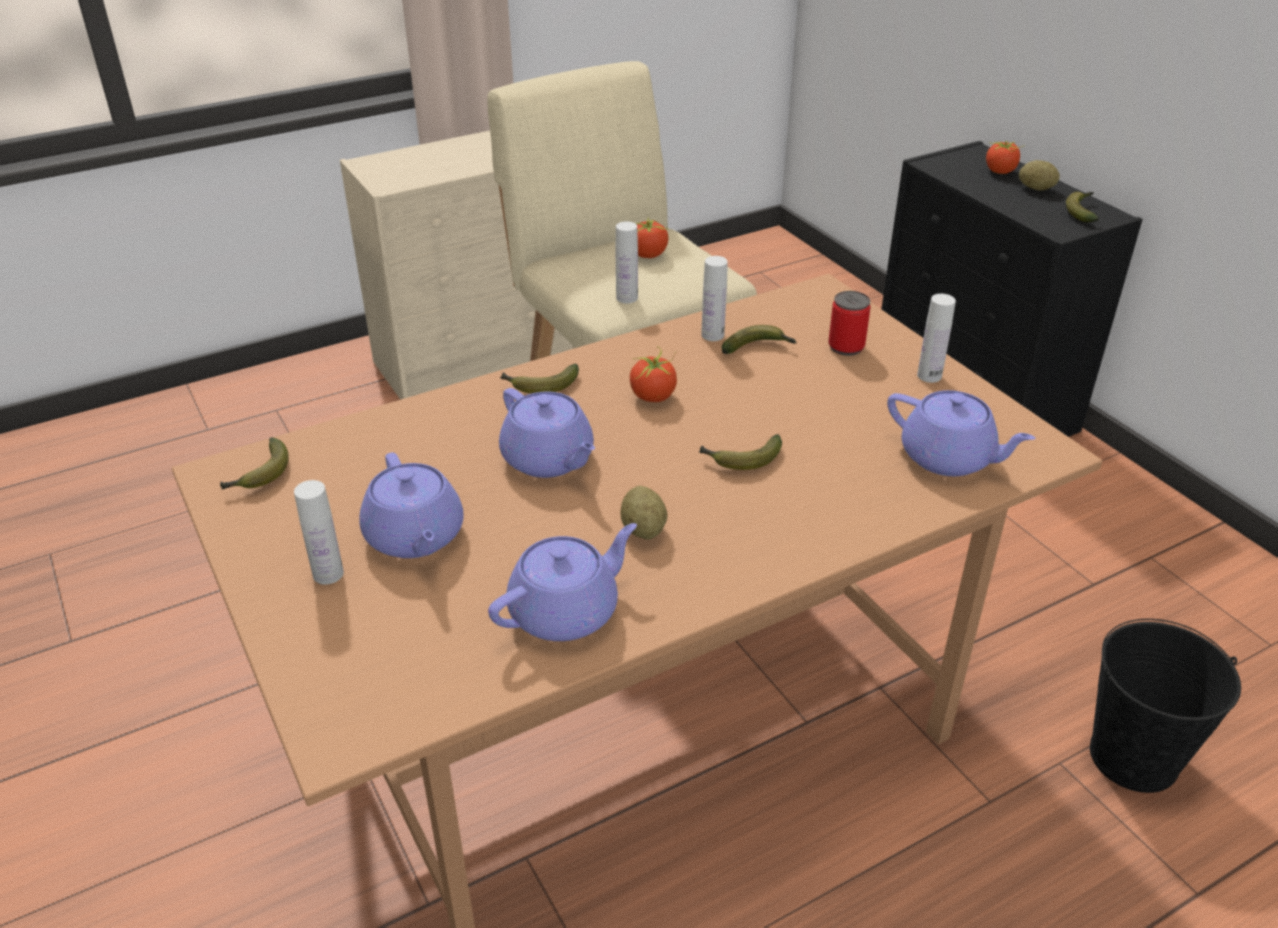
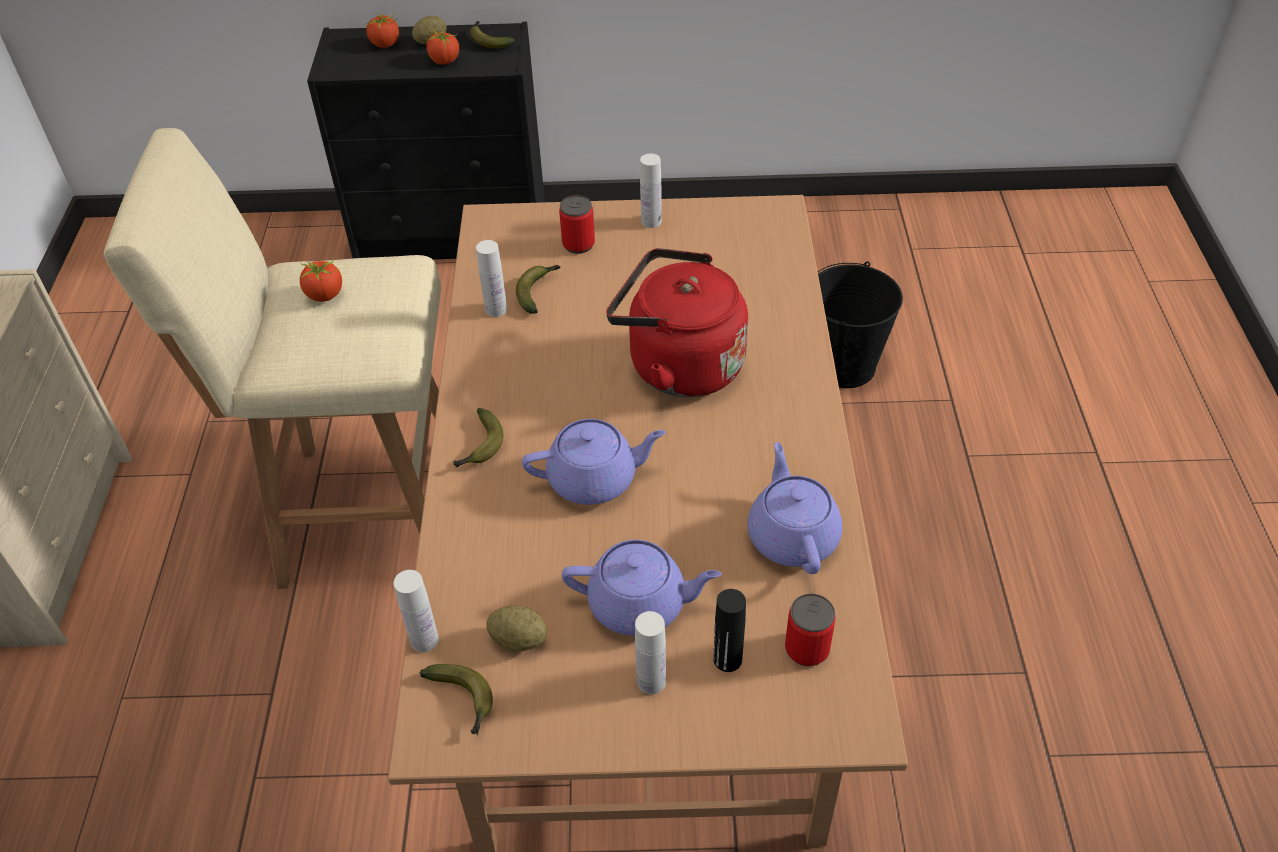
camera: 60 degrees left, 10 degrees up
(378, 615) = (727, 659): none -> black bottle
(419, 669) = (807, 649): none -> can
(627, 298) = (385, 338): white bottle -> white bottle (424, 640)
(643, 529) = (725, 454): potato -> potato (518, 640)
(653, 396) = (555, 380): tomato -> tomato (444, 61)
(741, 460) = (678, 365): banana -> red kettle
(949, 458) = (753, 260): purple teapot -> none

